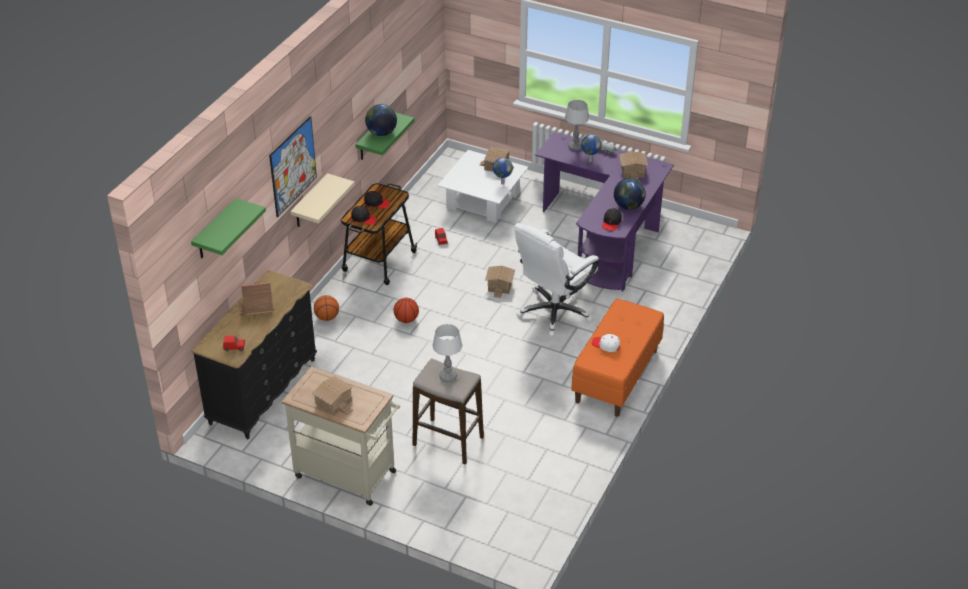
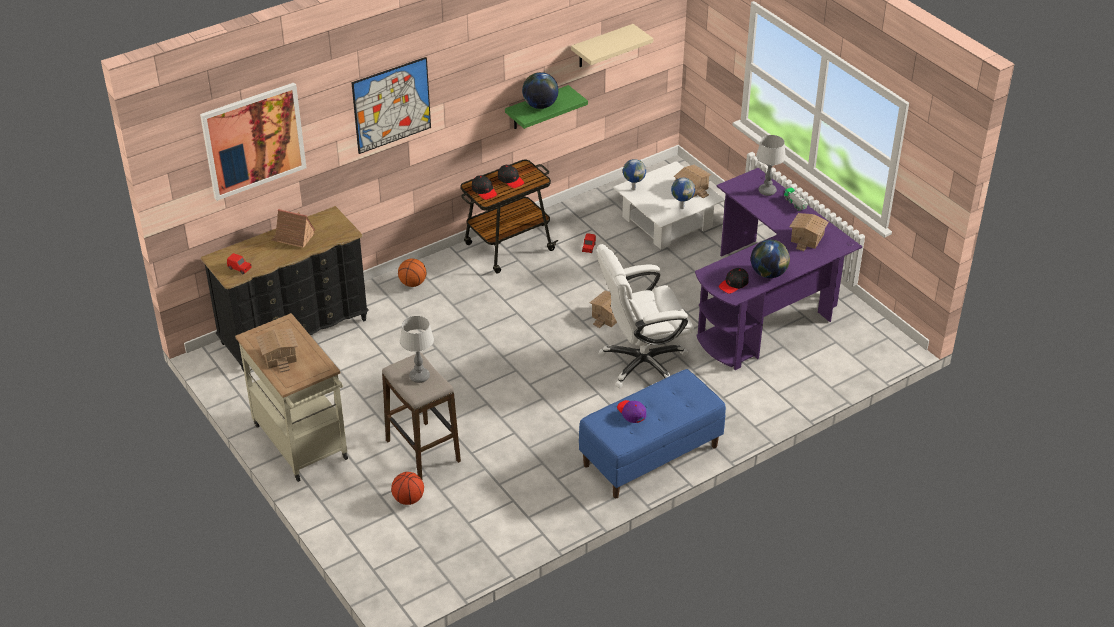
camera: 30 degrees right, 0 degrees up
(215, 230) = (253, 140): green shelf -> picture
(310, 202) = (418, 152): beige shelf -> beige shelf (602, 46)
(406, 319) = (486, 314): basketball -> basketball (408, 499)
(590, 160) = (770, 211): globe -> globe (633, 189)
(606, 345) = (631, 413): white cap -> purple cap
(617, 376) = (650, 456): orange bench -> blue bench

